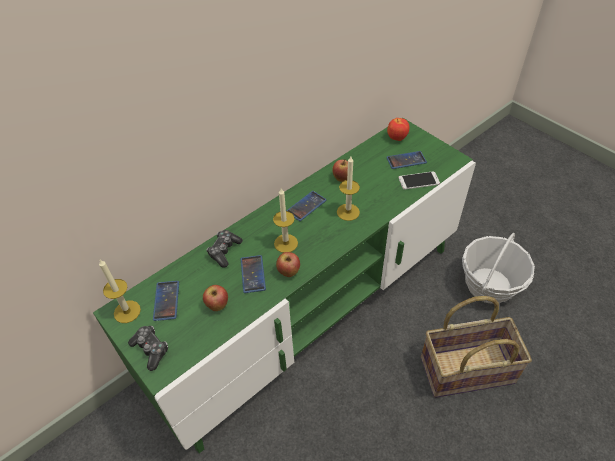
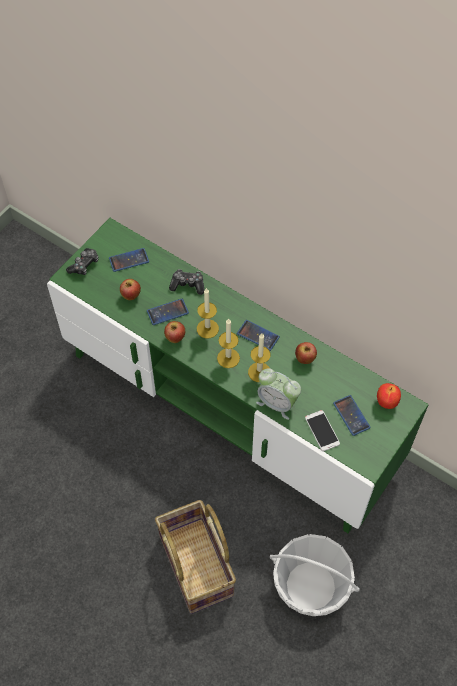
camera: 75 degrees right, 10 degrees up
(127, 311) = (114, 238): candle -> candle (228, 358)
(385, 205) = (277, 403): none -> alarm clock

